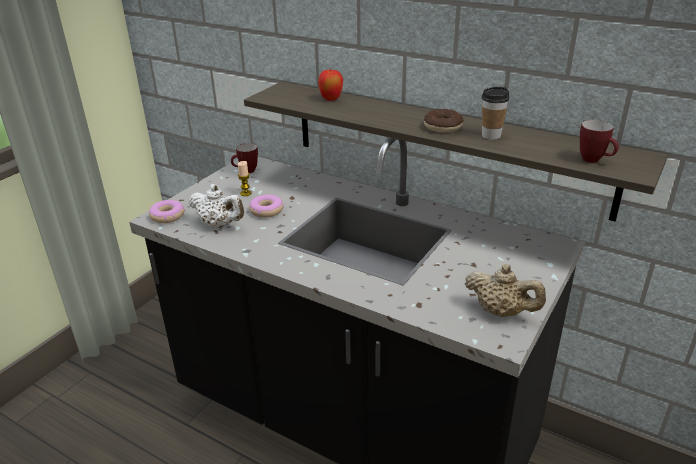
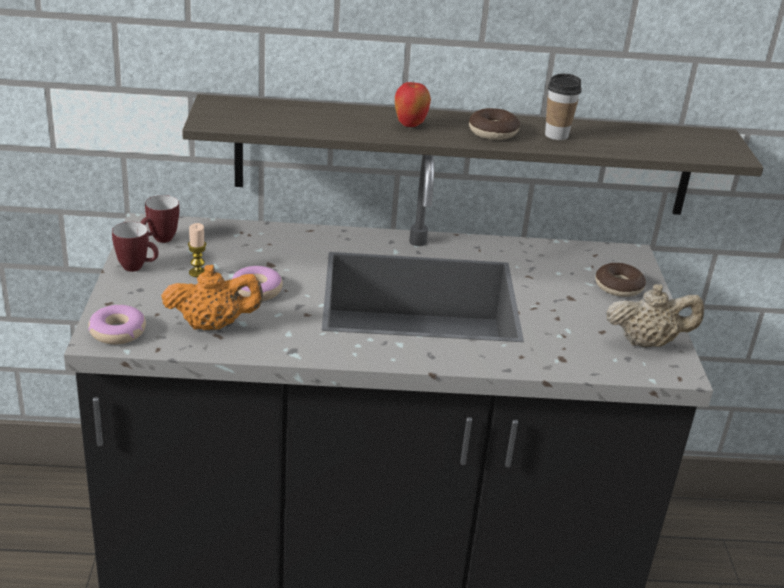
camera: 35 degrees left, 0 degrees up
(219, 225) = (213, 325): white teapot -> orange teapot
(331, 99) = (309, 113): apple -> apple (410, 125)
(522, 266) = (618, 287): none -> donut
(595, 161) = (686, 148): mug -> mug (137, 268)

